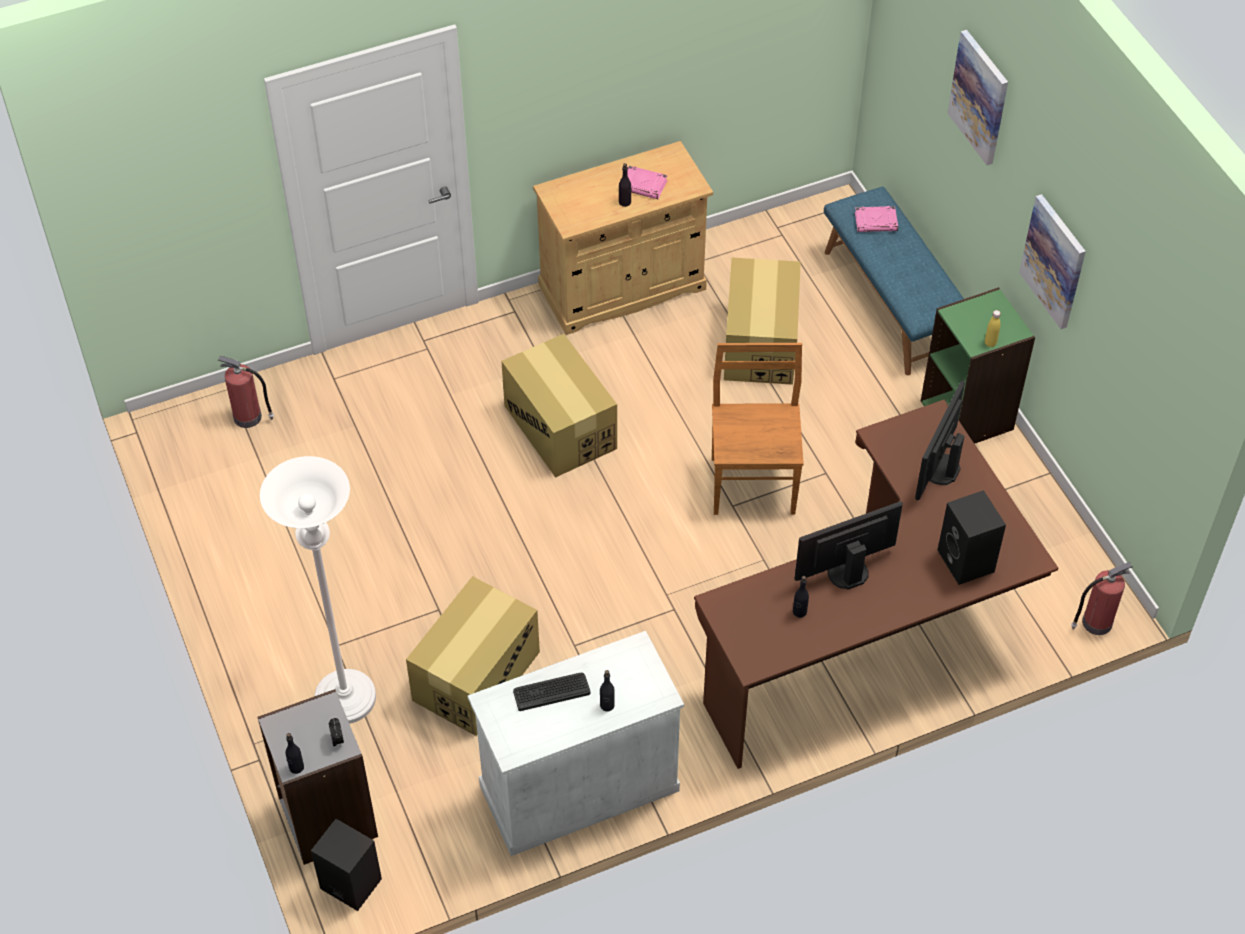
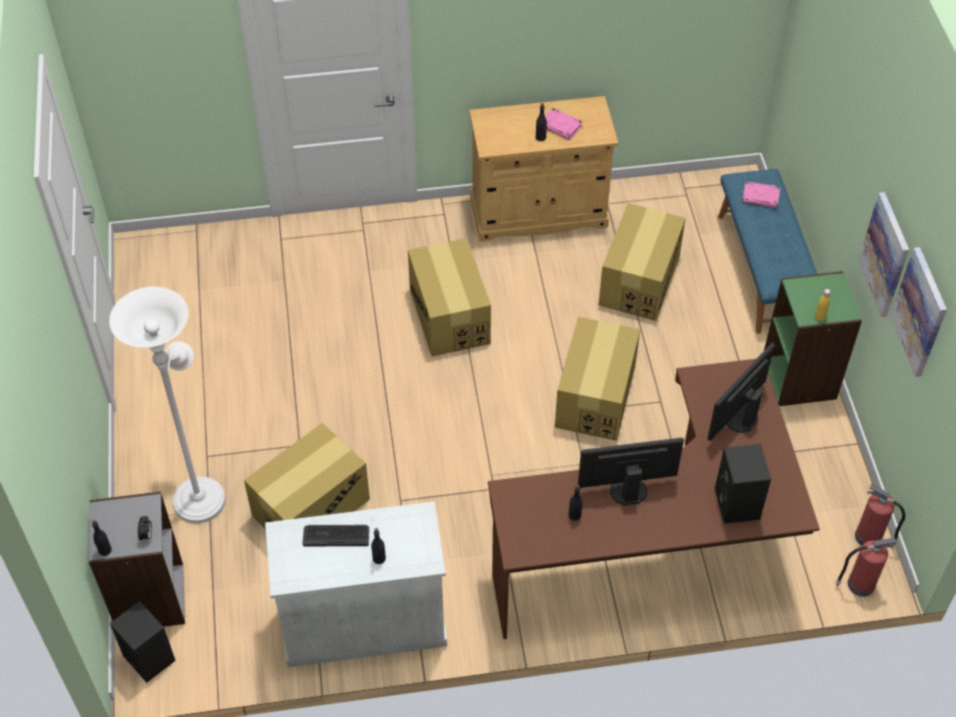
camera: 15 degrees right, 0 degrees up
(249, 417) = (203, 256): fire extinguisher -> fire extinguisher (869, 537)
(753, 483) = (595, 396): brown chair -> cardboard box
(979, 97) = (852, 97): picture -> picture (920, 312)

